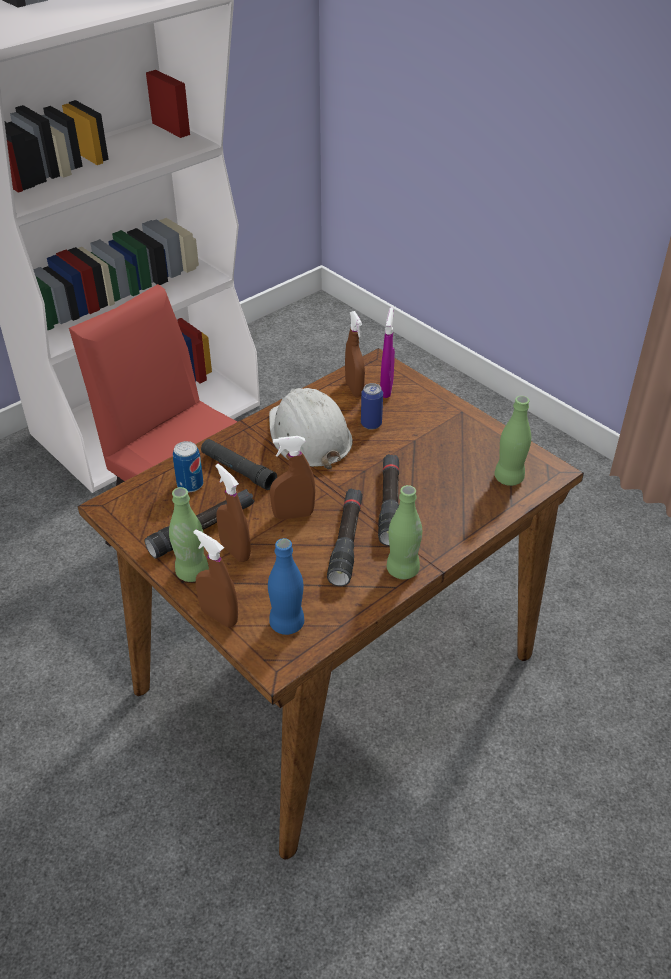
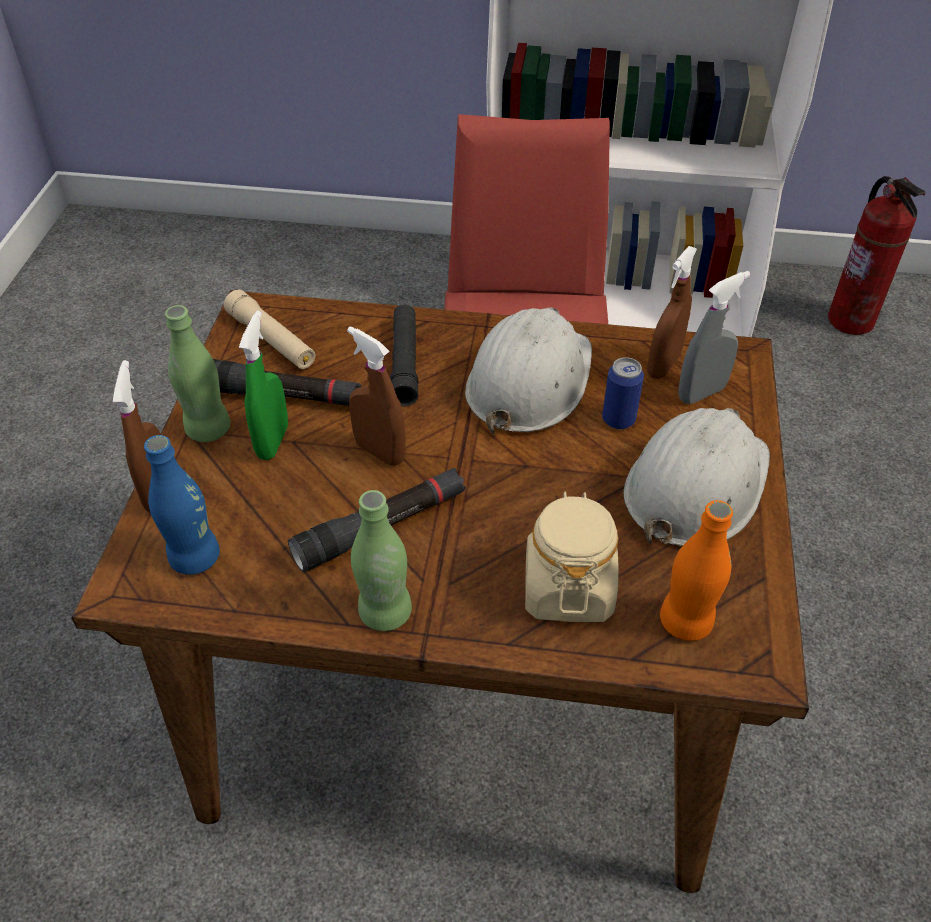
camera: 50 degrees right, 5 degrees up
(150, 510) = (271, 340): none -> beige flashlight
(190, 485) = (341, 343): can -> none
(235, 551) = (273, 441): brown spray bottle -> green spray bottle
(285, 349) = (851, 321): none -> fire extinguisher
(386, 389) = (701, 393): purple spray bottle -> grey spray bottle
(390, 505) = (490, 528): black flashlight -> none
(438, 427) = (695, 485): none -> white hard hat
(453, 501) = (568, 588): none -> beige jar
(509, 478) = (685, 622): green bottle -> orange bottle

